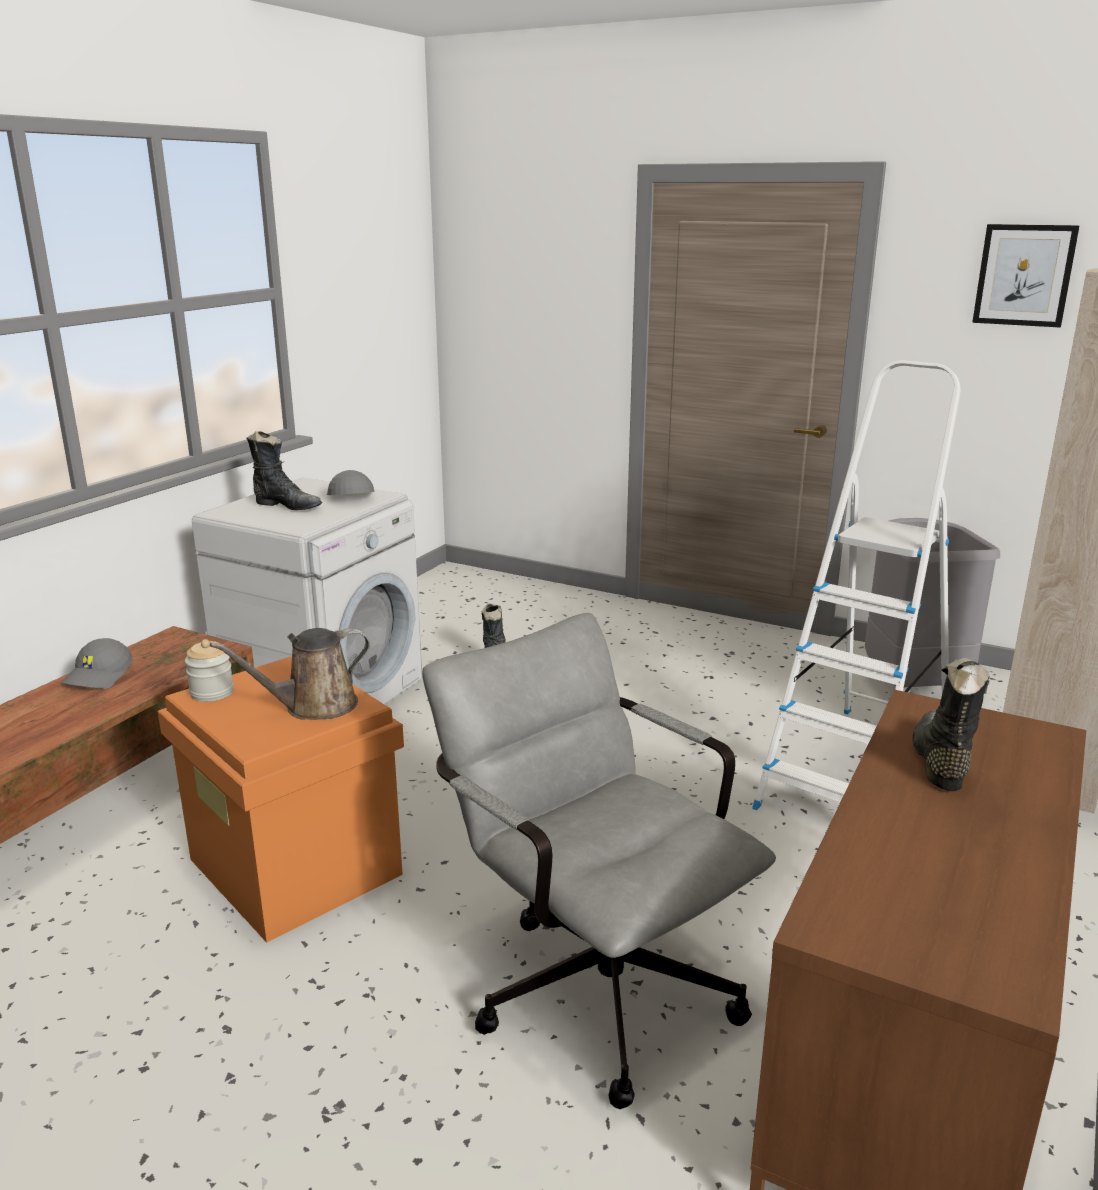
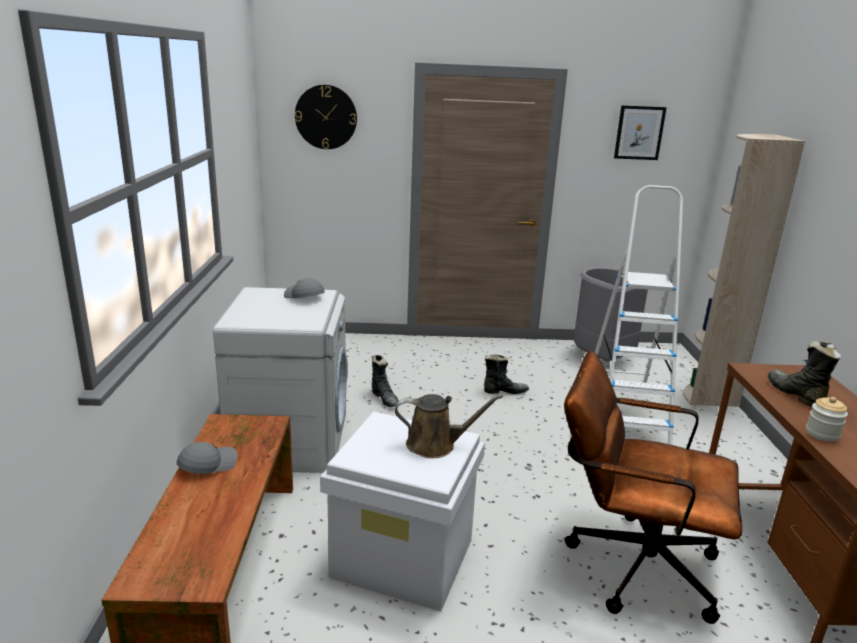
camera: 30 degrees left, 0 degrees up
(99, 676) = (208, 464): grey cap -> grey cap turned 120 degrees counterclockwise
(212, 692) = (357, 453): jar -> jar (822, 434)
(287, 506) = (272, 310): black boot -> black boot (504, 391)
(297, 867) = (405, 558): orange storage box -> white storage box
(314, 706) = (436, 445): brown watering can -> brown watering can turned 120 degrees counterclockwise
(517, 253) = (326, 117): none -> wall clock
(592, 980) = (629, 563): grey office chair -> brown office chair

